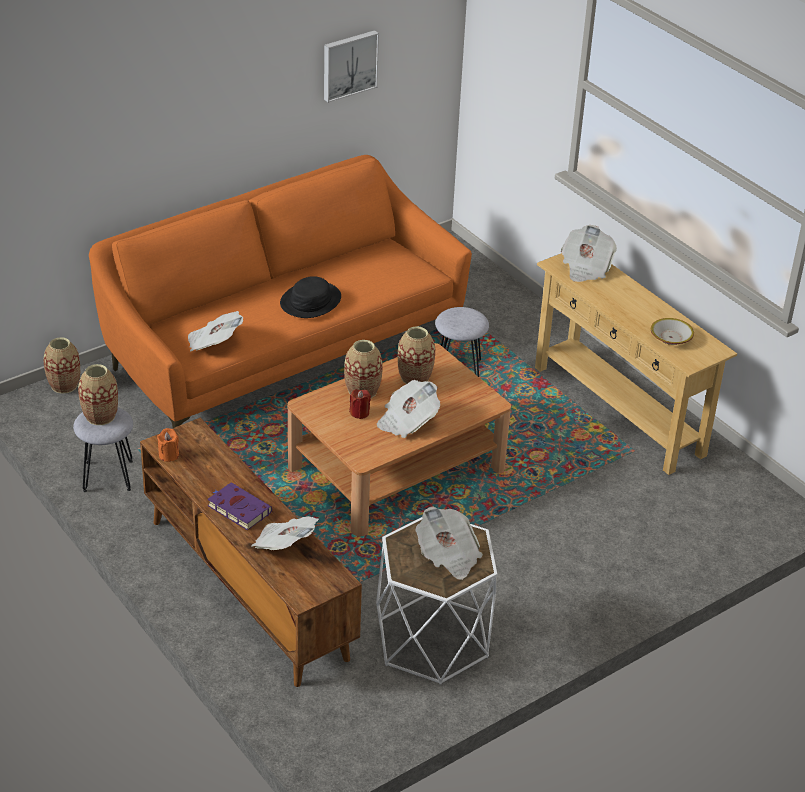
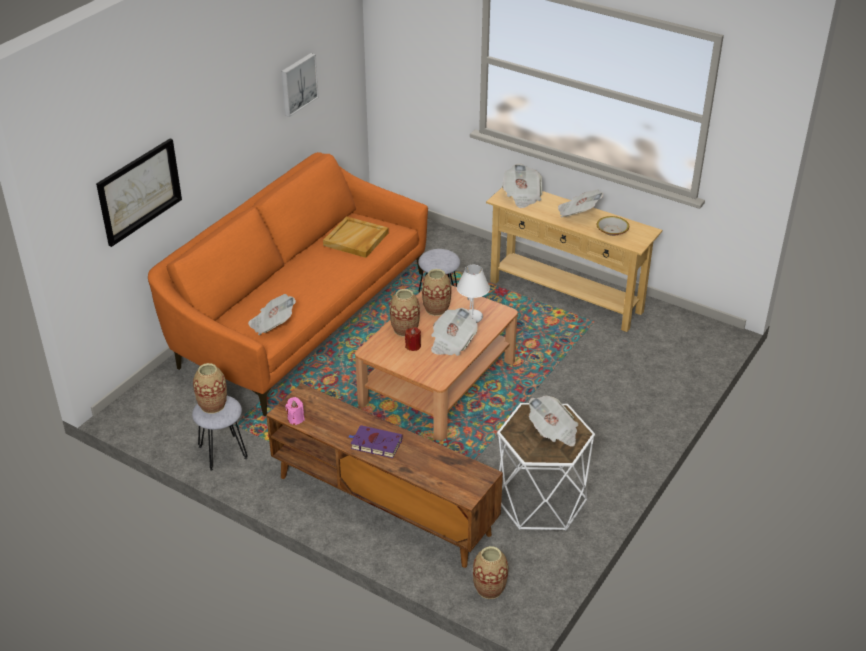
camera: 20 degrees left, 0 degrees up
(64, 385) = (144, 392): vase -> vase (489, 588)
(93, 148) = (139, 191): none -> picture
(168, 455) = (295, 419): orange candle -> pink candle
(284, 545) = (428, 461): newspaper -> newspaper (578, 213)
(311, 301) = (326, 273): black hat -> none
(370, 271) = (356, 239): none -> beige tray
(451, 399) = (472, 317): none -> white table lamp

